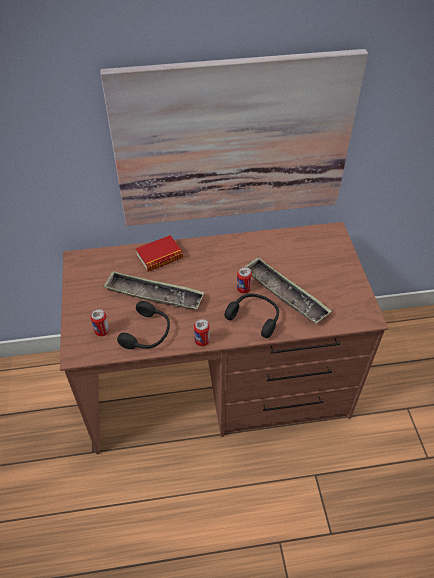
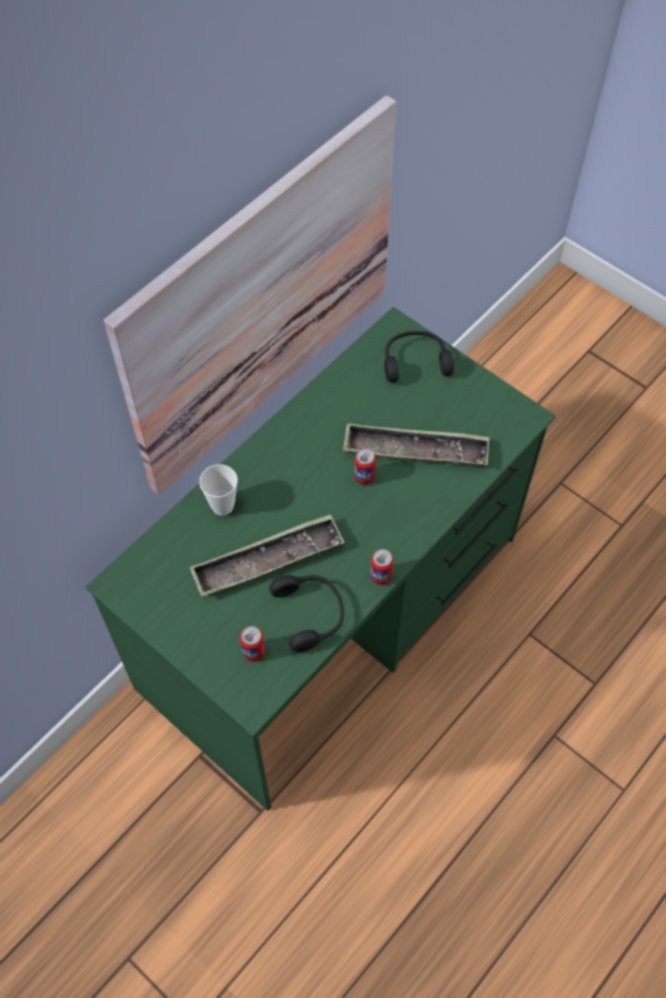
camera: 40 degrees left, 10 degrees up
(159, 257) = (222, 506): book -> cup
(218, 384) = (332, 612): brown desk -> green desk
(255, 317) = (410, 504): black headphones -> black headphones (415, 361)

